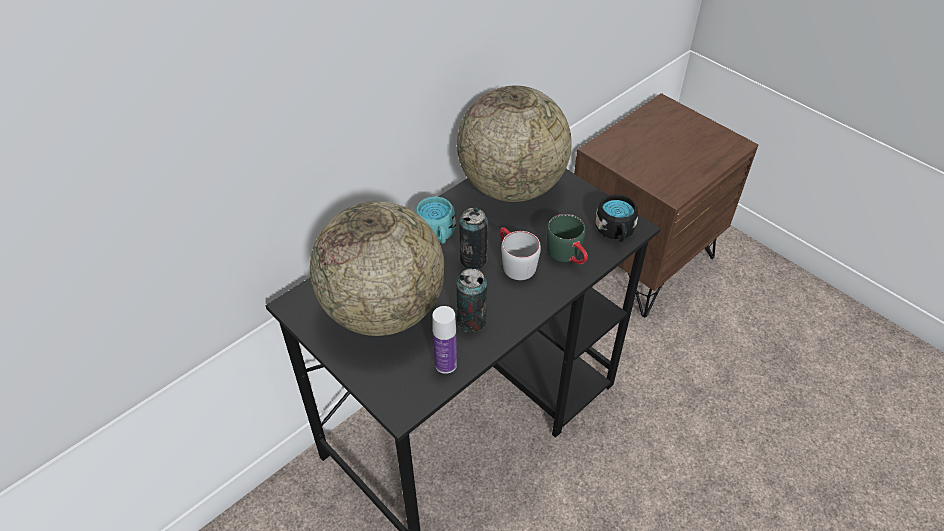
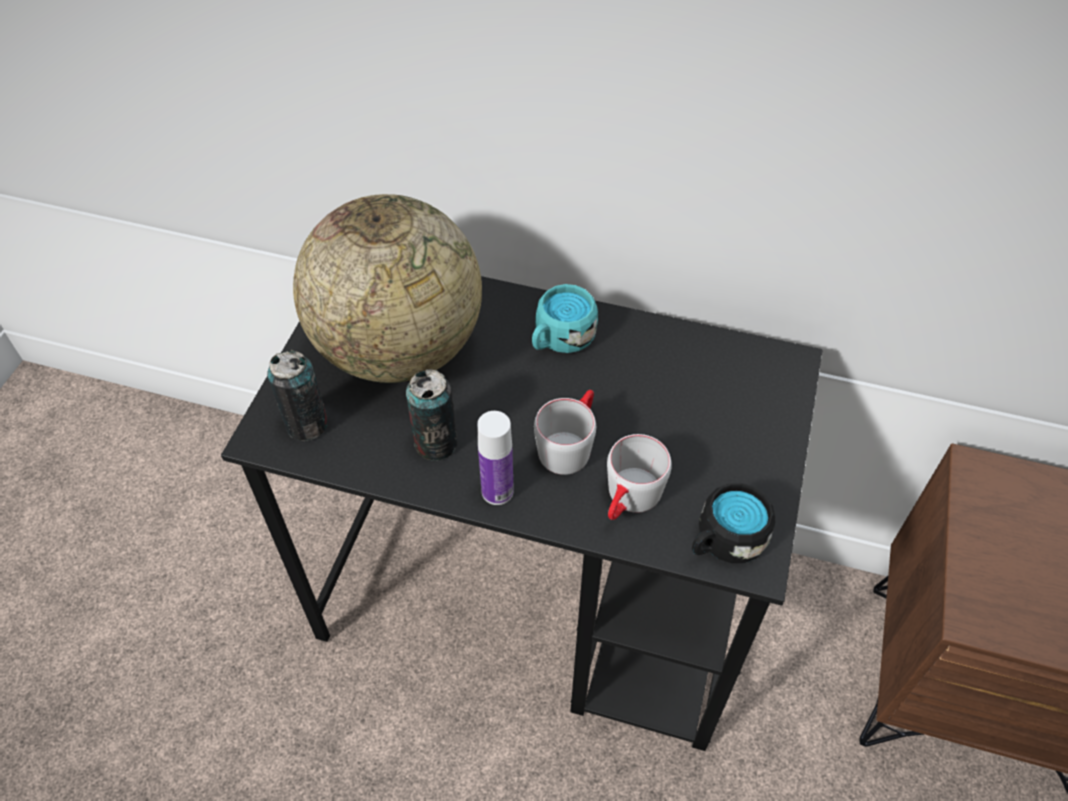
camera: 60 degrees right, 5 degrees up
(446, 364) = (351, 449): bottle -> bottle (497, 491)
(473, 259) = (543, 397): can -> can (307, 424)
(511, 187) = (714, 376): globe -> none
(568, 256) = (629, 501): green mug -> grey mug

